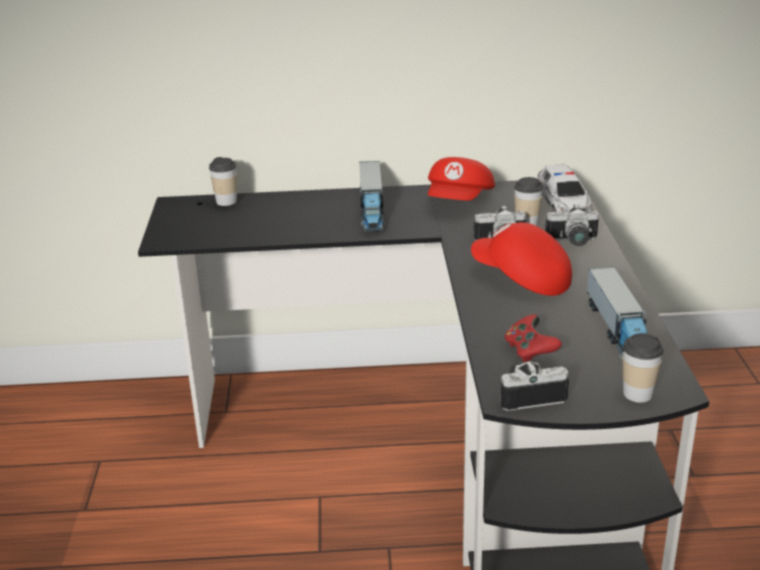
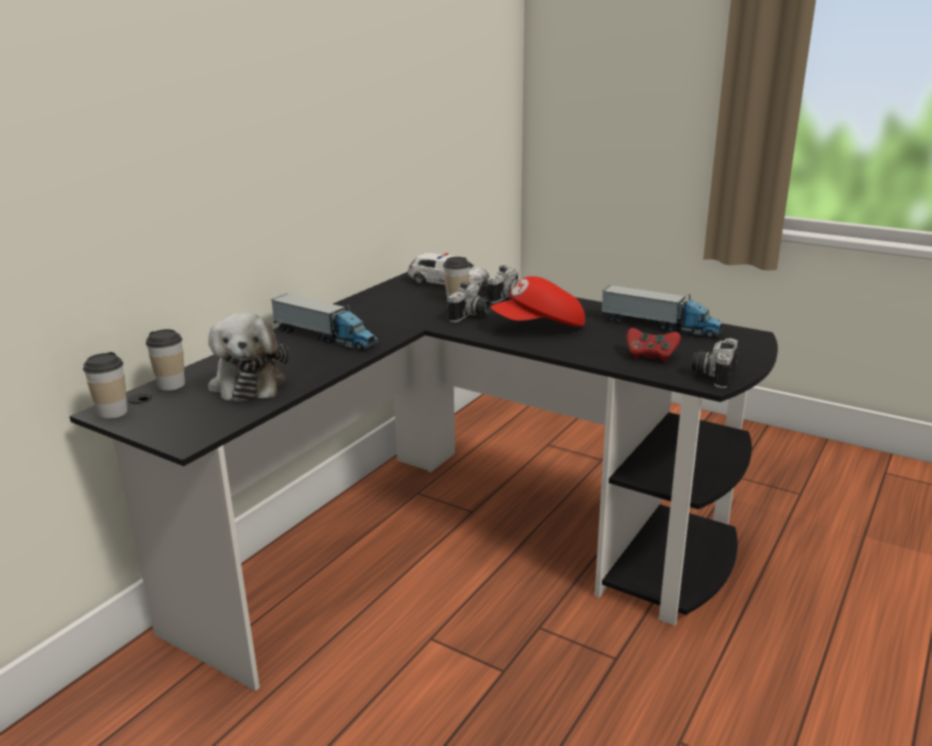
camera: 55 degrees left, 5 degrees down
(260, 221) = (248, 383): none -> plush toy
(460, 201) = (377, 307): red cap -> none
(637, 393) = (745, 345): cup -> cup (112, 412)

